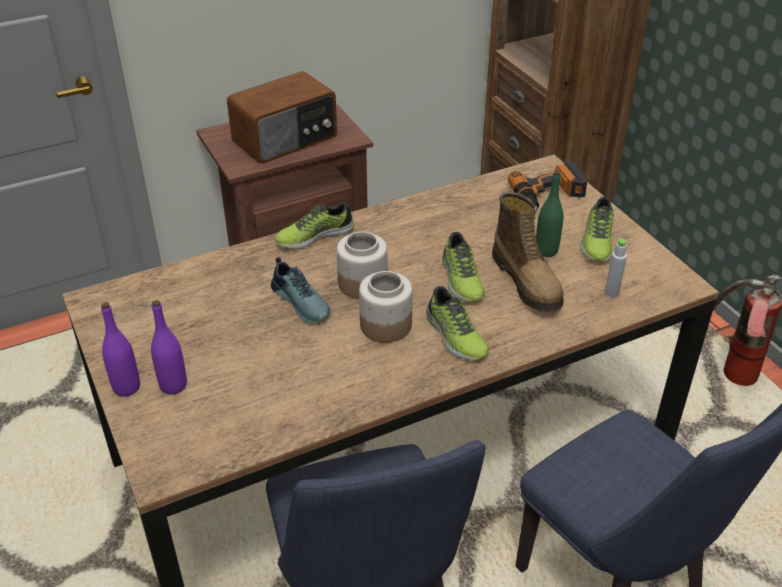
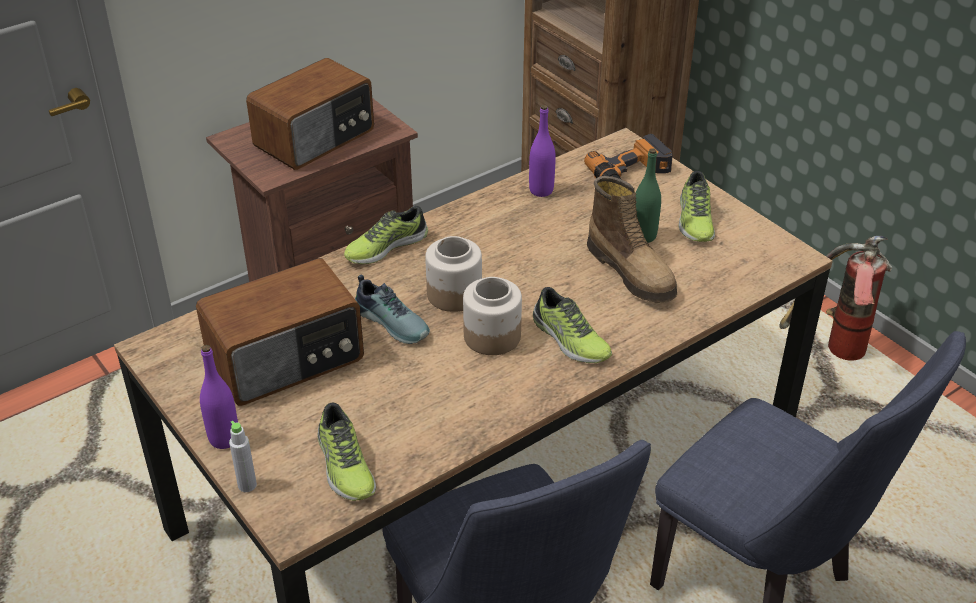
camera: 10 degrees left, 0 degrees up
(173, 385) = (276, 430): purple bottle -> purple bottle (541, 190)
(201, 324) = (287, 360): none -> radio
(461, 279) = (560, 277): shoe -> shoe (344, 465)
(611, 293) = (723, 274): grey bottle -> grey bottle (247, 485)

